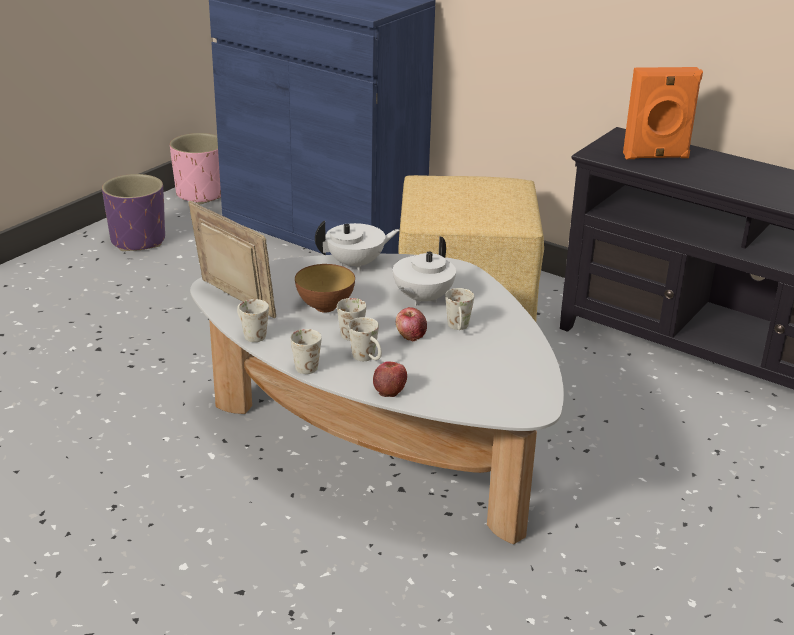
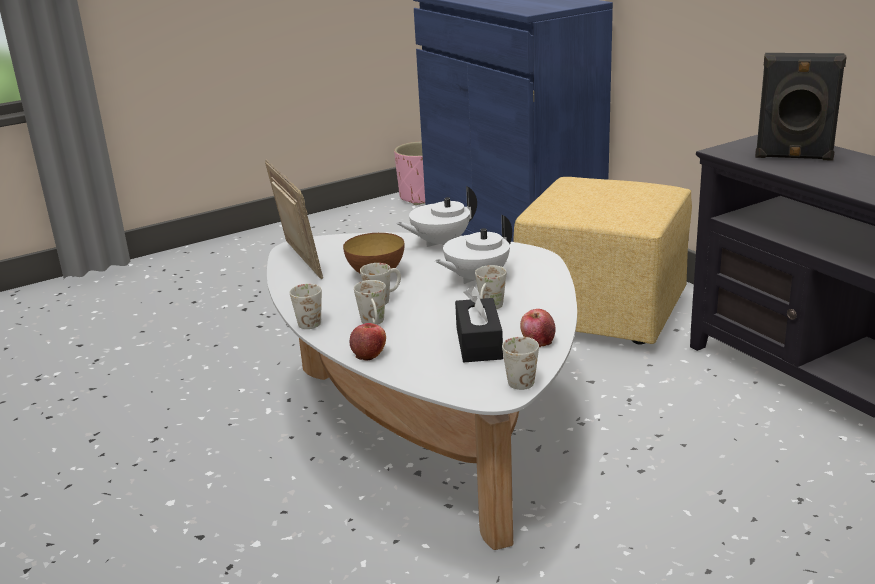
camera: 25 degrees right, 5 degrees down
(138, 241) = (342, 229): purple planter -> none
(250, 334) = (288, 289): white mug -> white mug (517, 379)
(356, 264) = (439, 243): white teapot -> white teapot turned 150 degrees clockwise
(410, 335) = (435, 308): apple -> apple (538, 341)
(477, 364) = (479, 343): none -> black tissue box
(656, 156) = (793, 157): orange speaker -> black speaker

